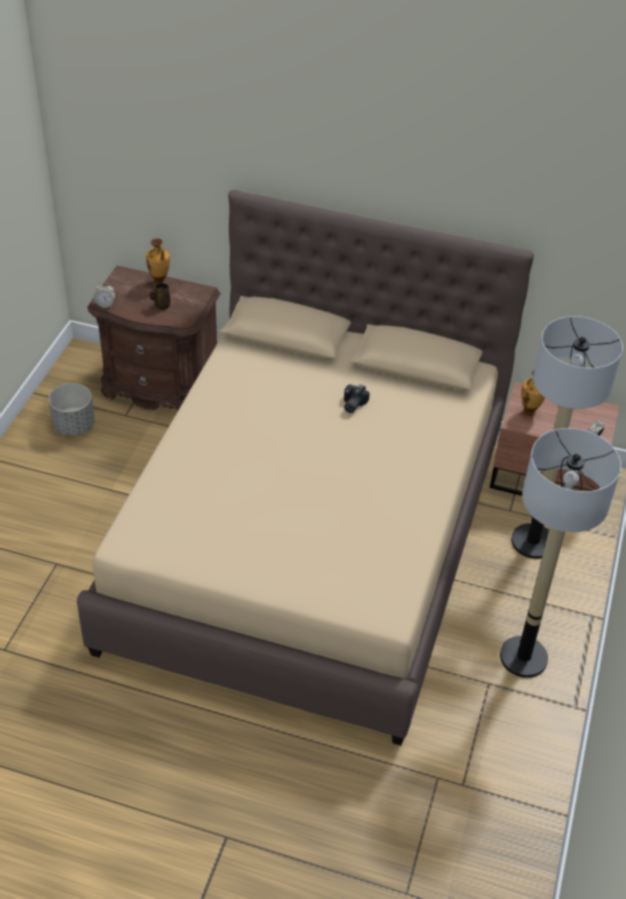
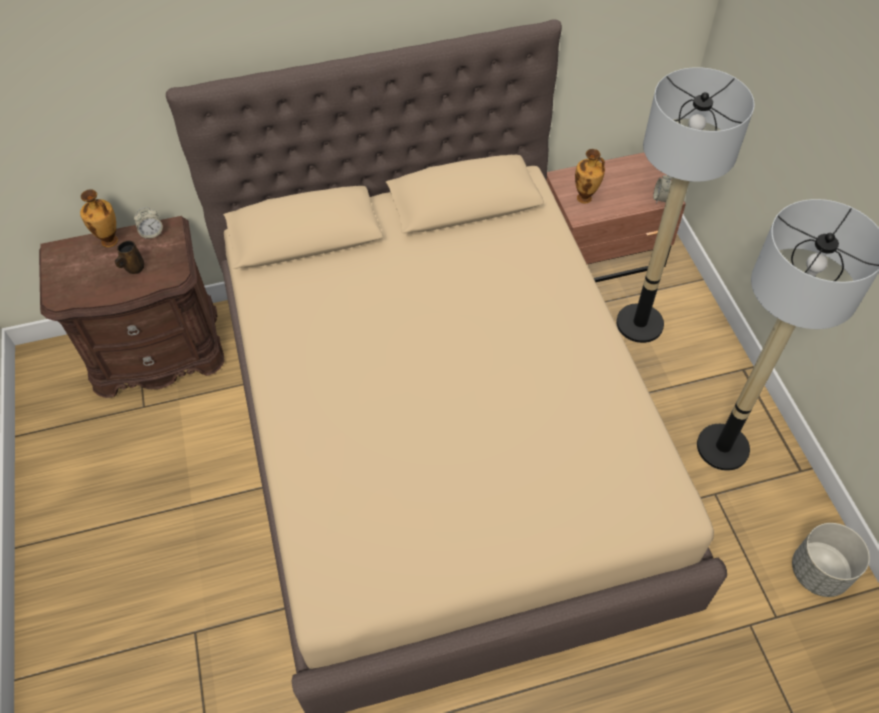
camera: 30 degrees left, 10 degrees up
(74, 426) = (93, 451): grey planter -> grey planter (818, 571)
(105, 304) = (64, 300): alarm clock -> alarm clock (152, 233)
(352, 404) = (437, 281): camera -> none

